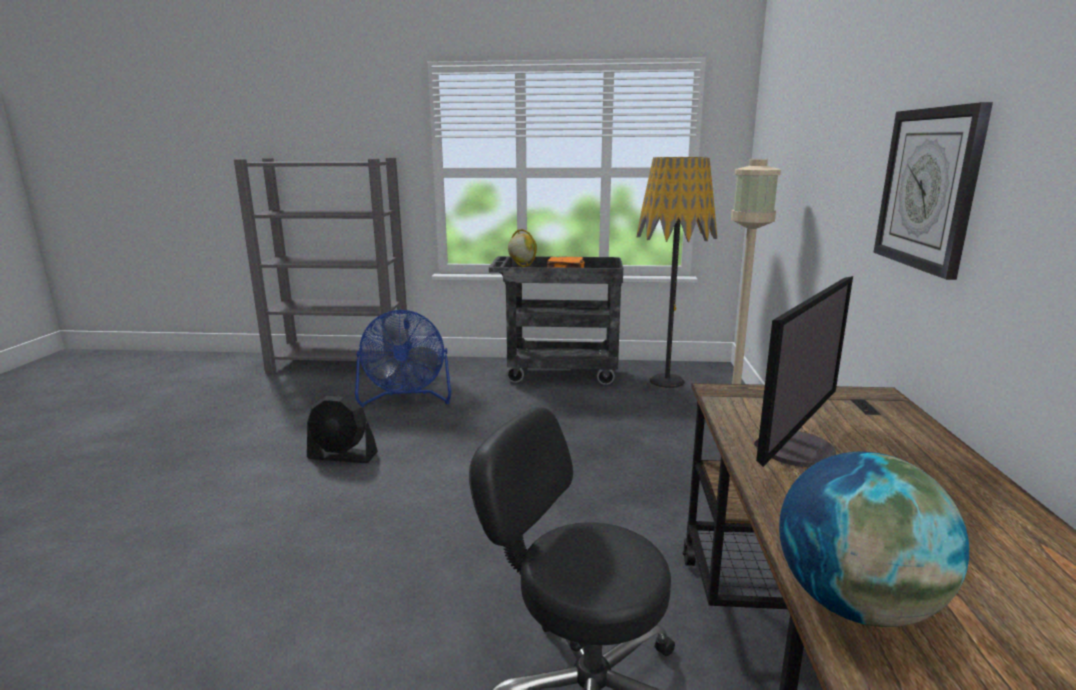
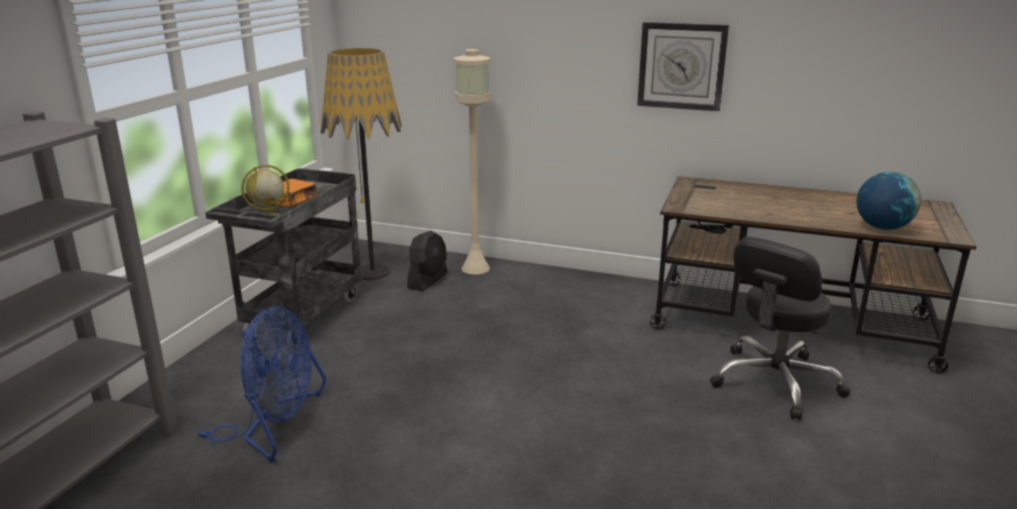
camera: 75 degrees left, 5 degrees up
(342, 456) = (414, 475): black fan -> black fan (428, 280)
(794, 448) = (757, 209): monitor -> none

